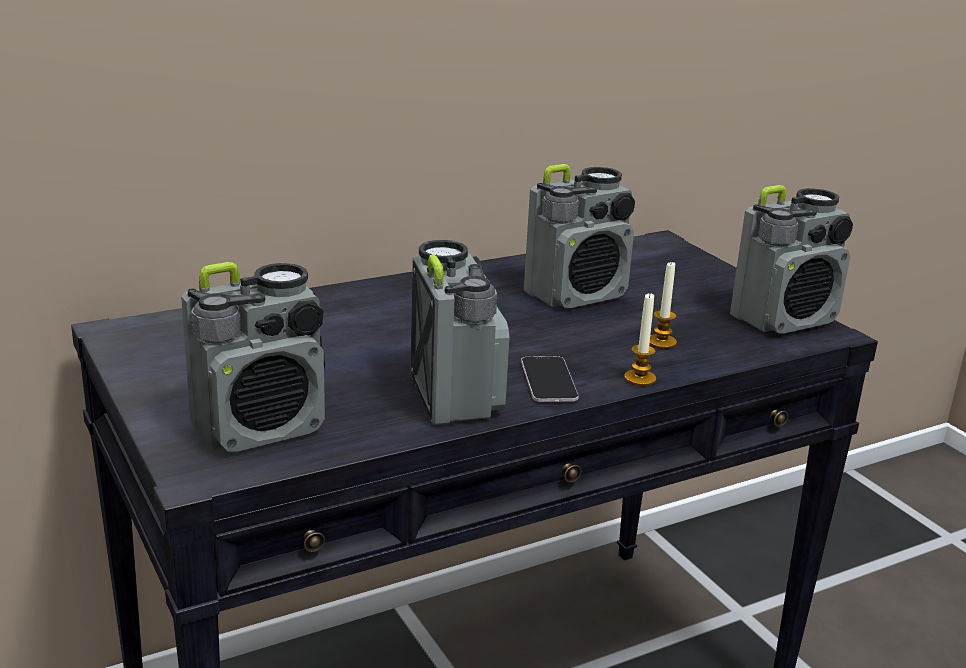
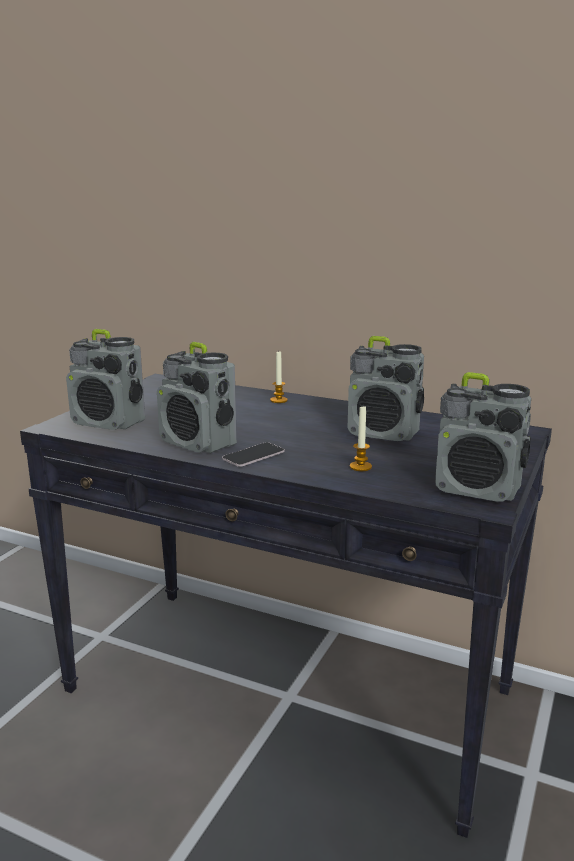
camera: 55 degrees right, 5 degrees down
(455, 396) = (198, 443): radio -> radio turned 90 degrees clockwise
(640, 379) = (297, 473): candle -> candle (278, 400)

